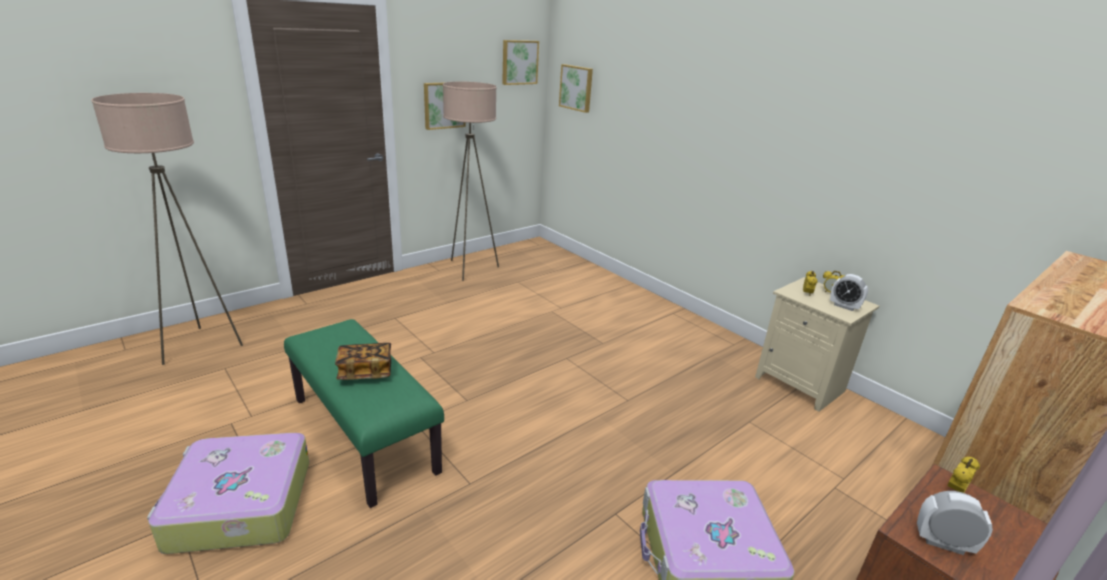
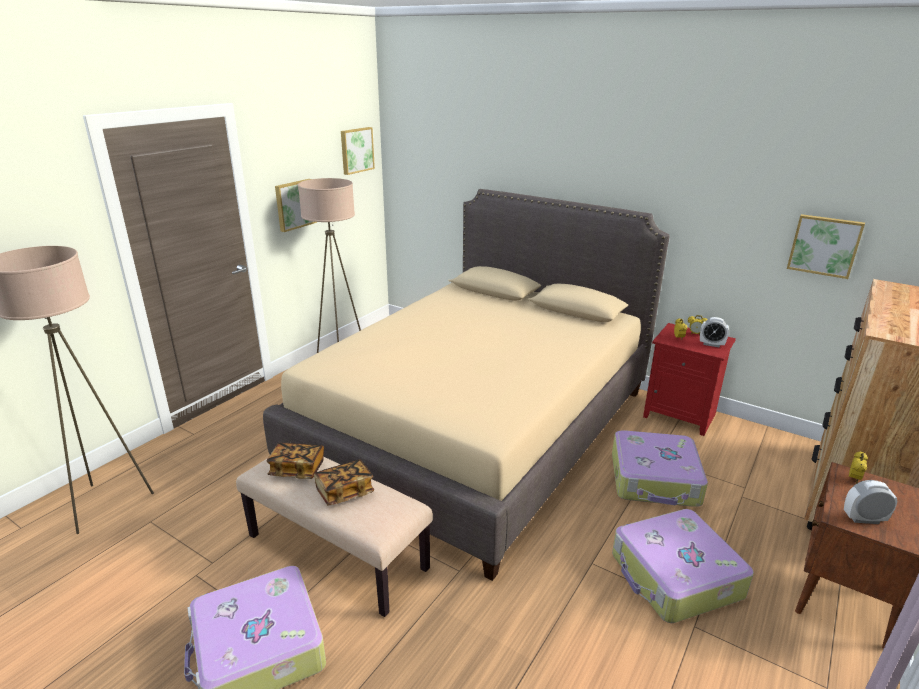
camera: 15 degrees left, 0 degrees up
(337, 342) = (297, 469): none -> book
(365, 435) = (338, 551): green bench -> beige bench
(567, 351) = (477, 428): none -> beige bed
(577, 88) = (417, 169): picture -> picture (824, 245)
(735, 444) = (655, 480): none -> suitcase
(801, 384) = (680, 415): beige nightstand -> red nightstand

